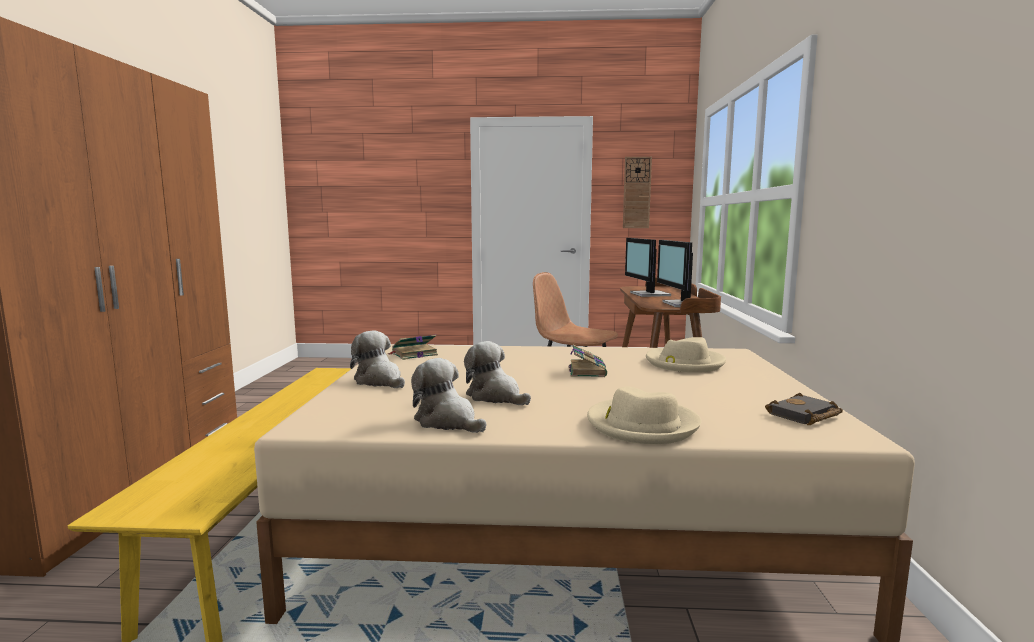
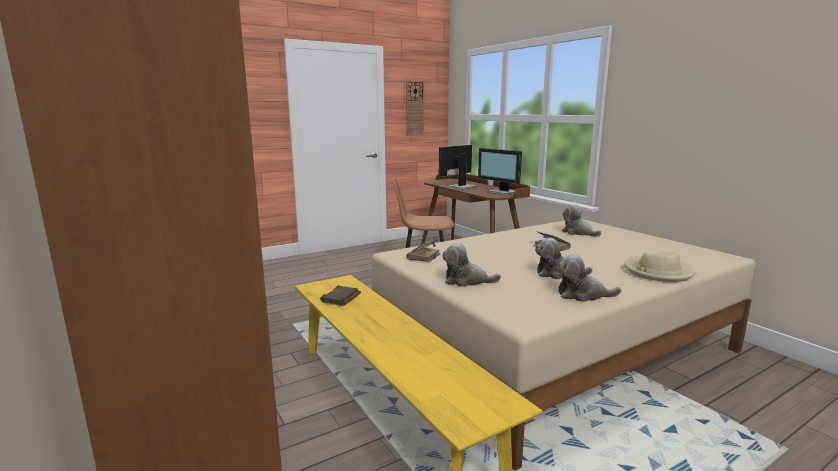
camera: 35 degrees left, 5 degrees up
(648, 294) = (460, 186): monitor -> monitor turned 90 degrees clockwise
(684, 363) = (578, 232): beige hat -> plush toy
(804, 416) = (691, 251): black book -> black book (341, 299)

